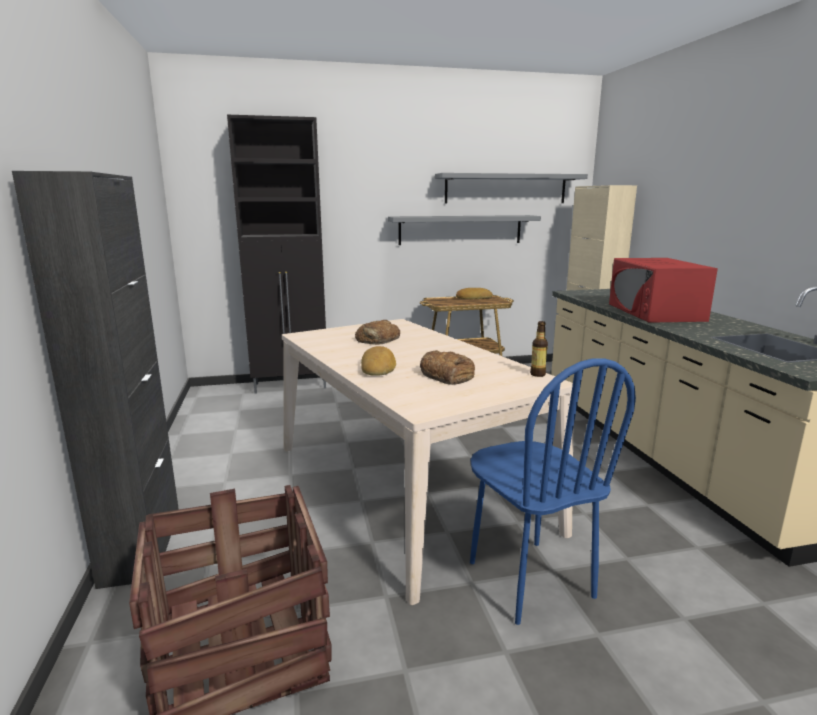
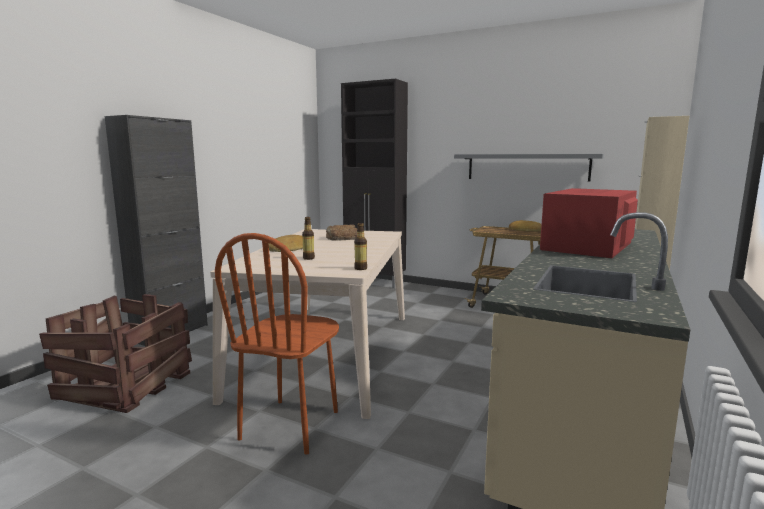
camera: 40 degrees right, 5 degrees down
(447, 375) = (308, 258): bread -> bottle
(506, 189) = (576, 128): grey shelf -> none
(529, 579) = (291, 425): blue chair -> brown chair

